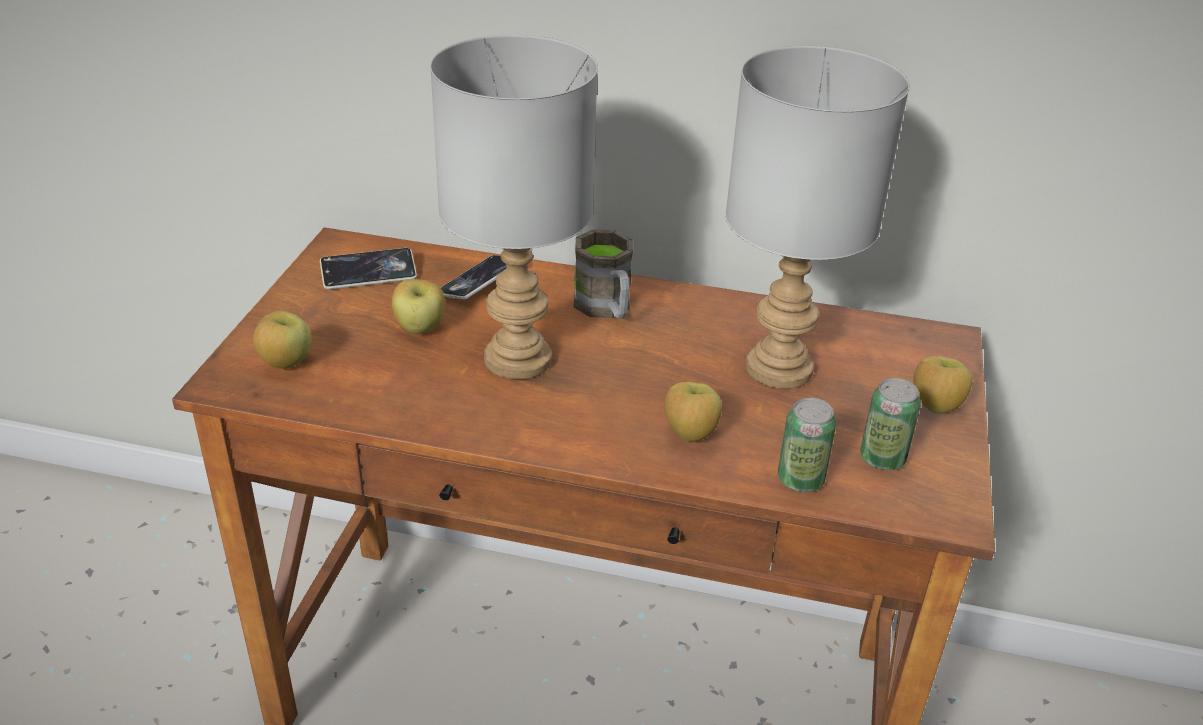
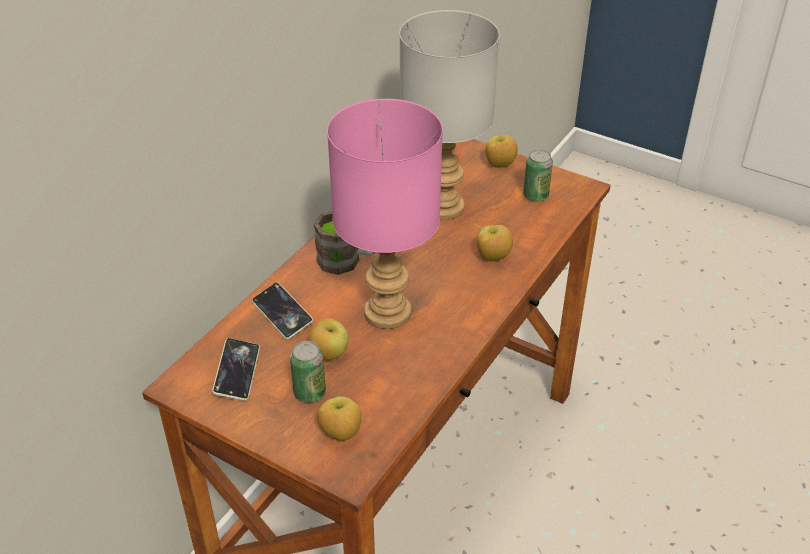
camera: 70 degrees left, 5 degrees up
(521, 359) = (388, 311): grey table lamp -> pink table lamp
(800, 479) = (544, 228): can -> can (310, 393)

